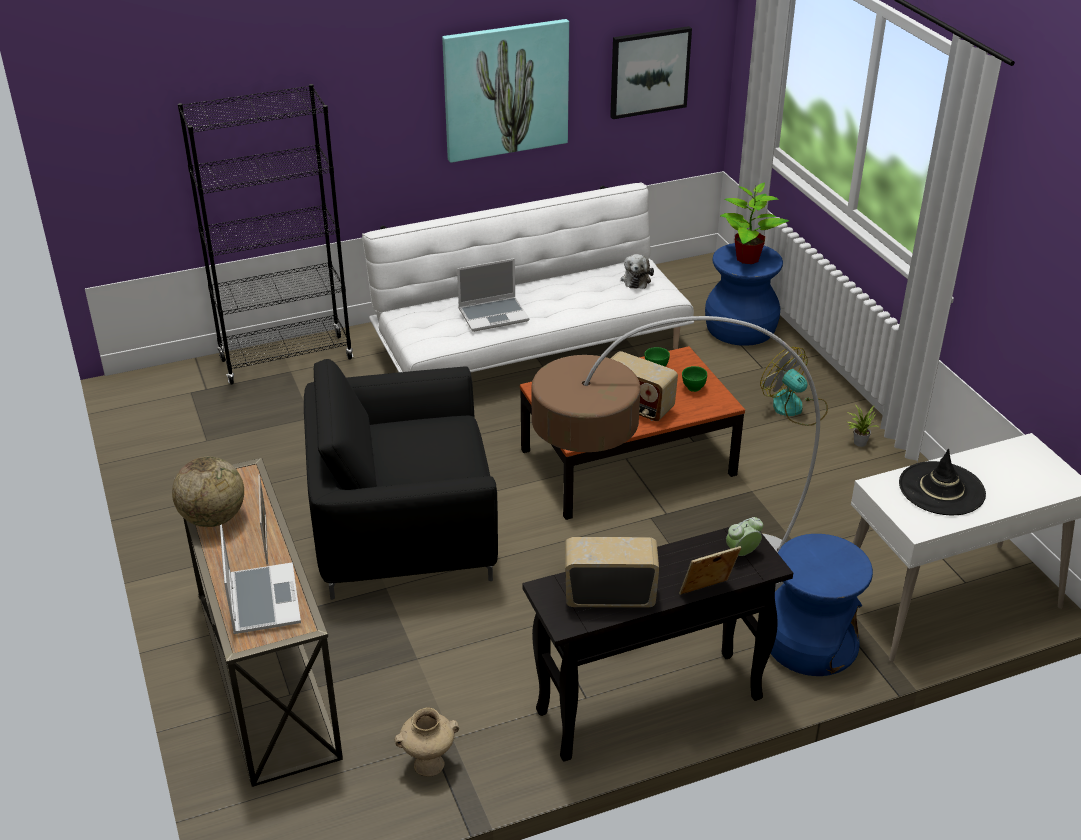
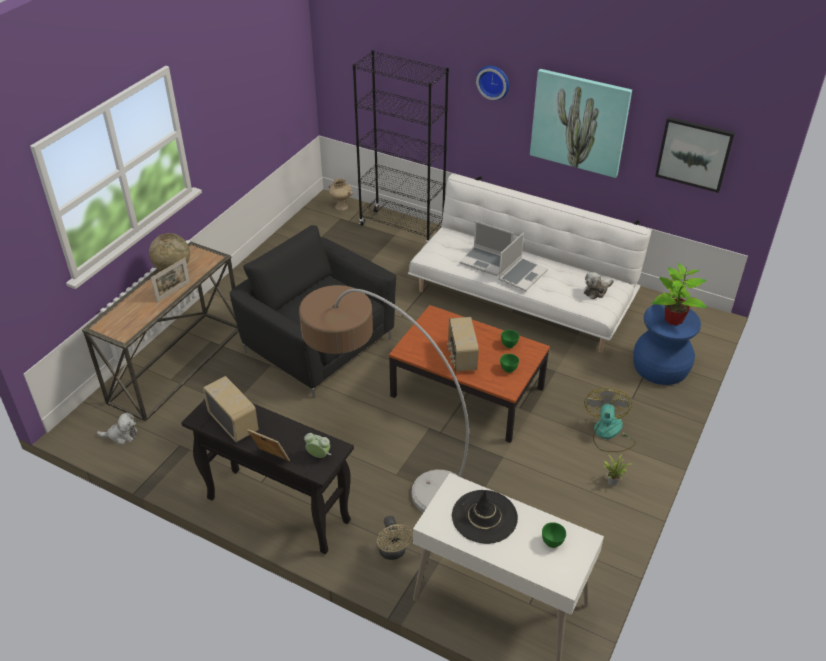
camera: 50 degrees right, 5 degrees up
(262, 600) = (130, 315): laptop -> laptop (522, 275)
(340, 798) = (121, 435): none -> plush toy
(377, 80) = (493, 81): none -> wall clock
(428, 765) = (165, 452): beige vase -> beige vase (341, 207)
(809, 643) = (393, 553): blue stool -> beige fan
(1013, 465) = (552, 542): none -> green bowl

